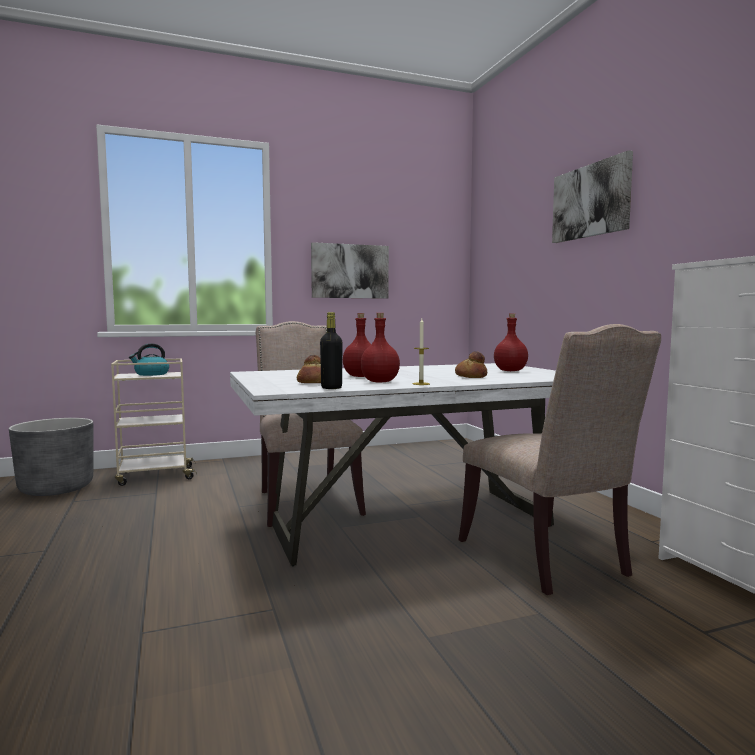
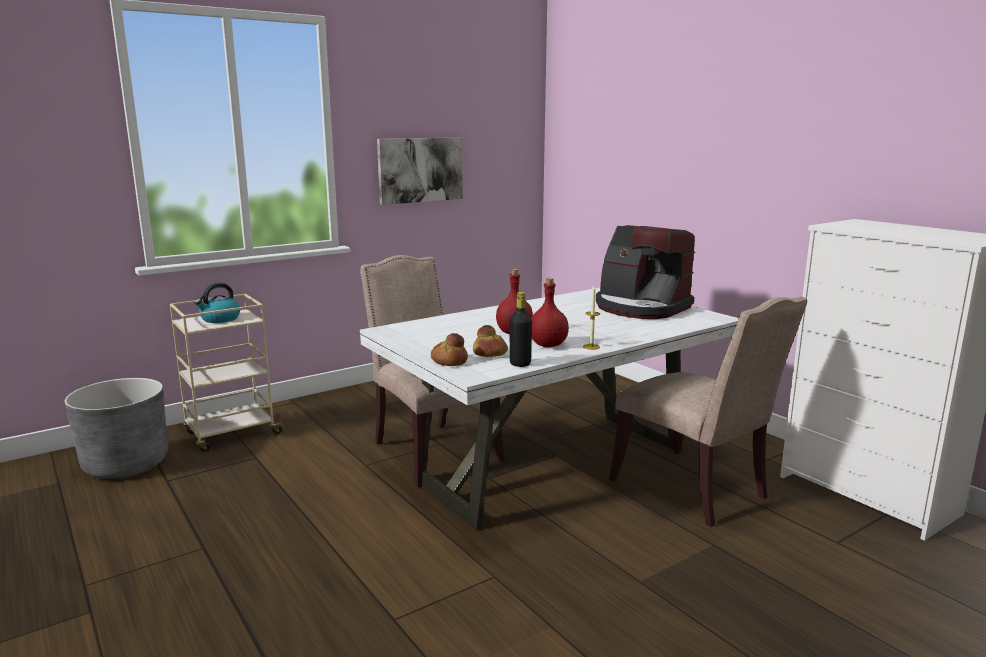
camera: 15 degrees left, 10 degrees up
(471, 376) = (618, 325): bread -> bread (449, 361)
(511, 371) = (641, 307): red bottle -> coffee machine
(591, 201) = (703, 118): picture -> none

